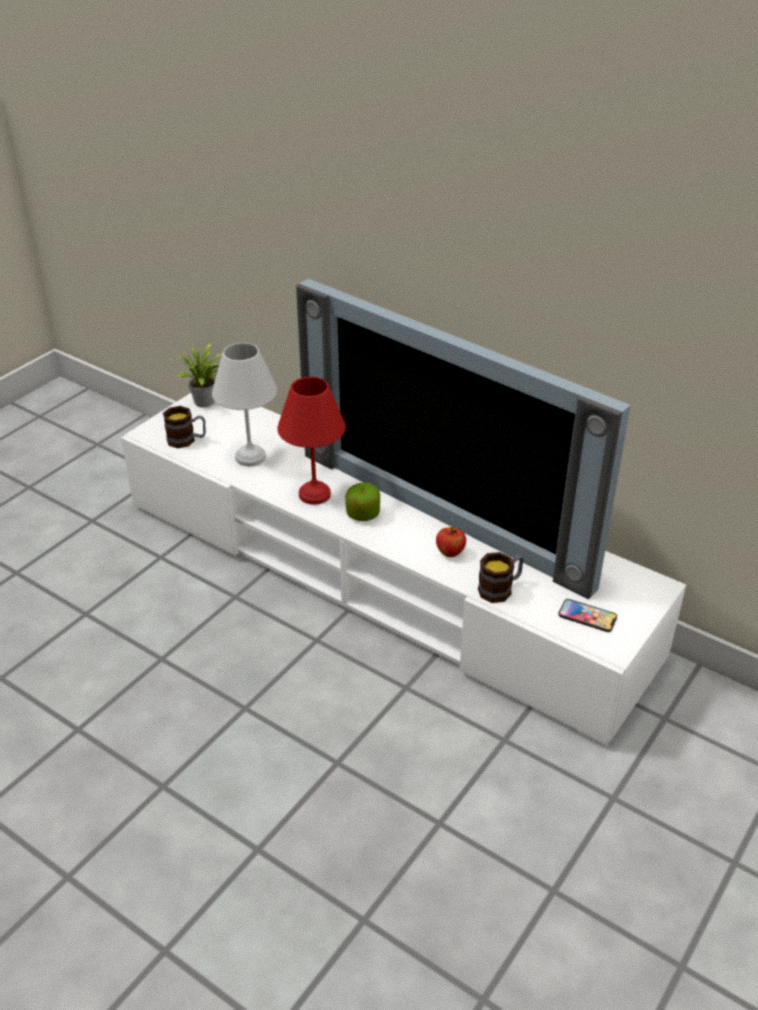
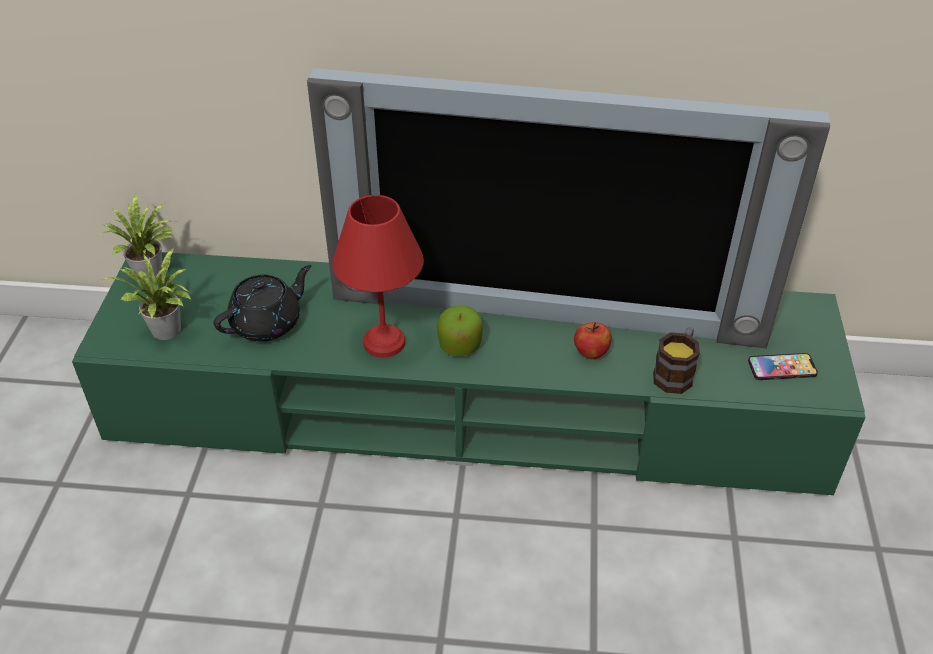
camera: 30 degrees left, 5 degrees up
(187, 440) = (167, 332): mug -> potted plant
(251, 456) = (268, 323): white table lamp -> black teapot
(380, 578) = (468, 410): white tv stand -> green tv stand

